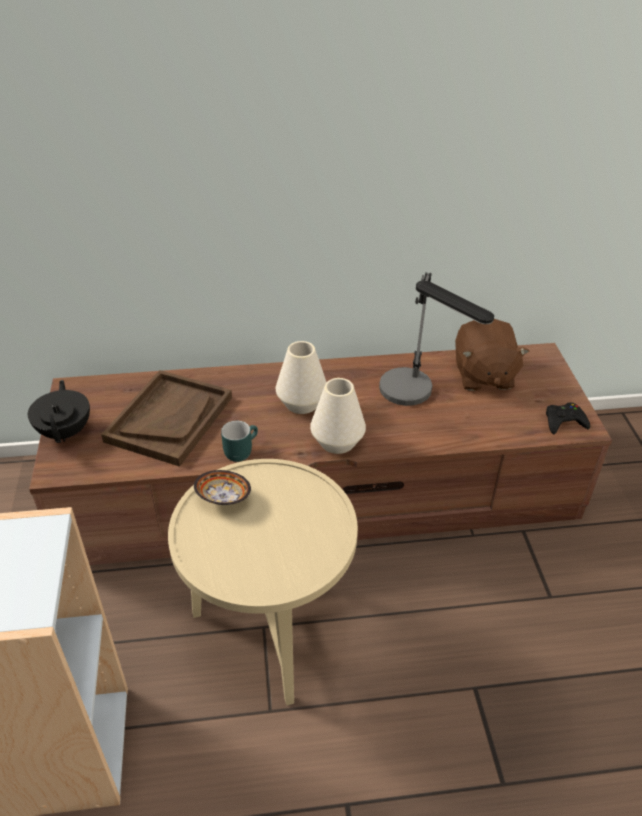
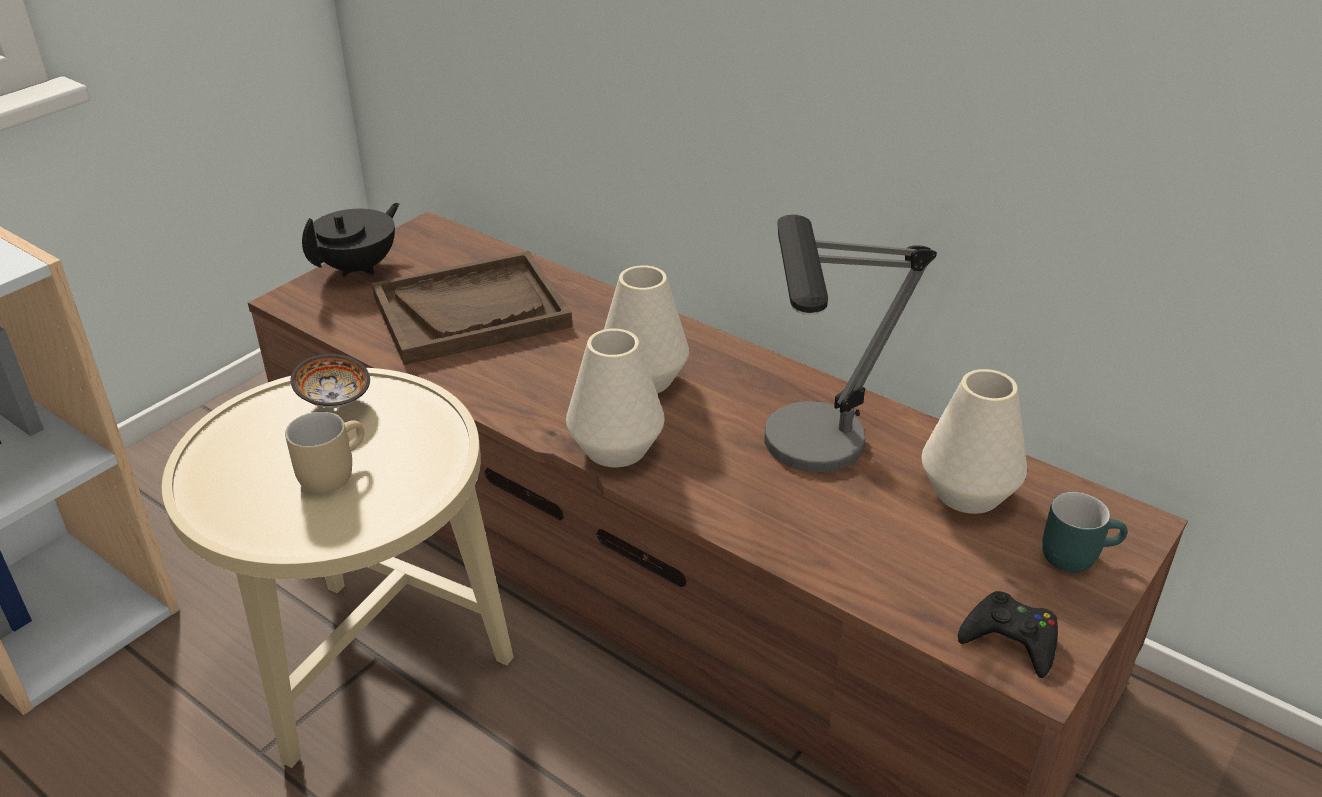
camera: 45 degrees right, 5 degrees down
(240, 449) = (491, 387): turquoise mug -> turquoise mug (1076, 553)
(277, 530) = (330, 471): none -> beige mug
(483, 375) = (968, 492): brown plush toy -> white vase

